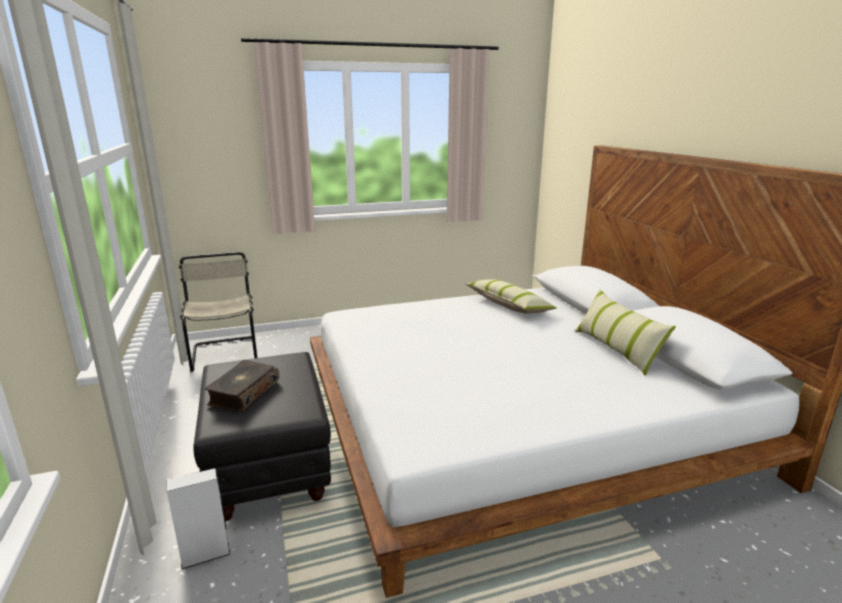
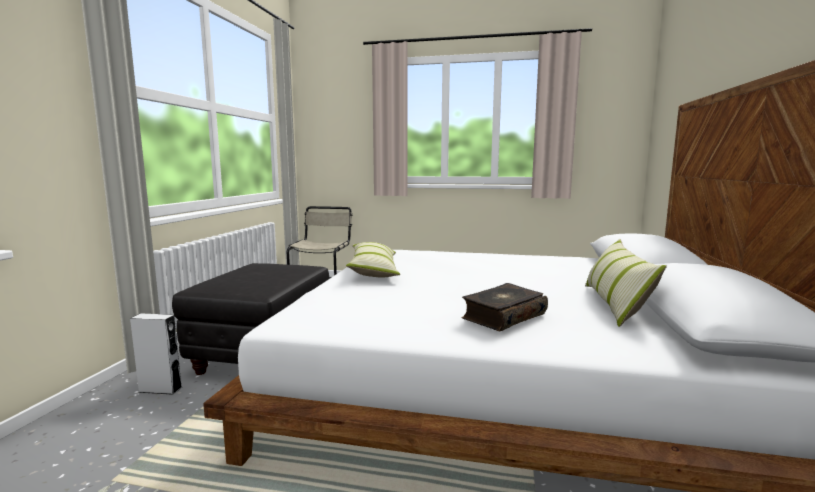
camera: 30 degrees right, 10 degrees down
(243, 393) = (242, 276): book -> book (503, 316)
(508, 305) = (540, 263): pillow -> pillow (373, 270)

